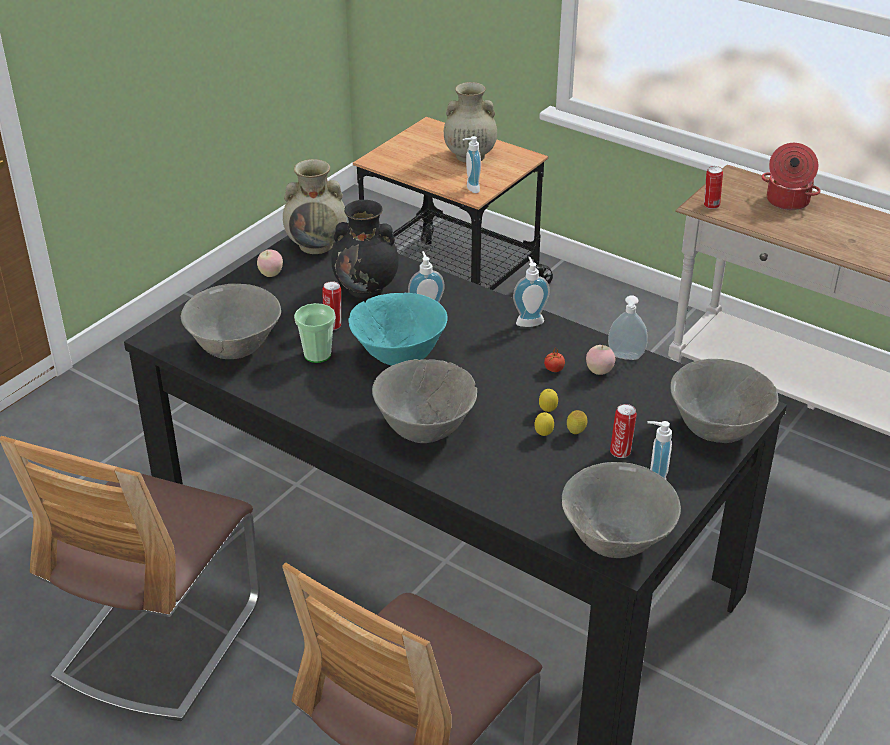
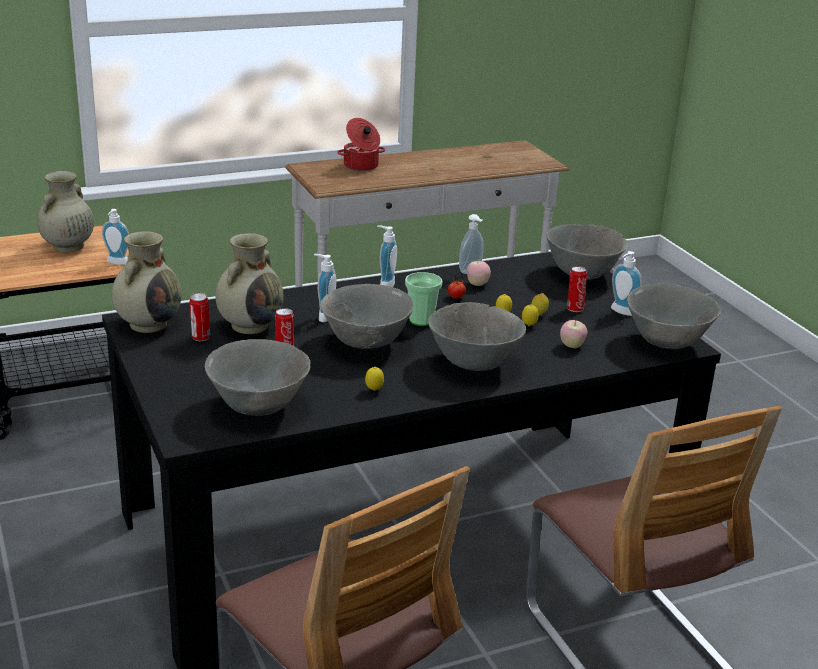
camera: 60 degrees left, 10 degrees down
(271, 274) = (163, 357): apple -> apple (572, 346)
(317, 355) = (319, 374): cup -> cup (421, 320)
(317, 393) = (374, 390): none -> lemon
(367, 288) = (250, 325): black vase -> beige vase
(399, 356) = (366, 343): turquoise bowl -> grey bowl
(710, 205) = (331, 185): can -> can (200, 338)

